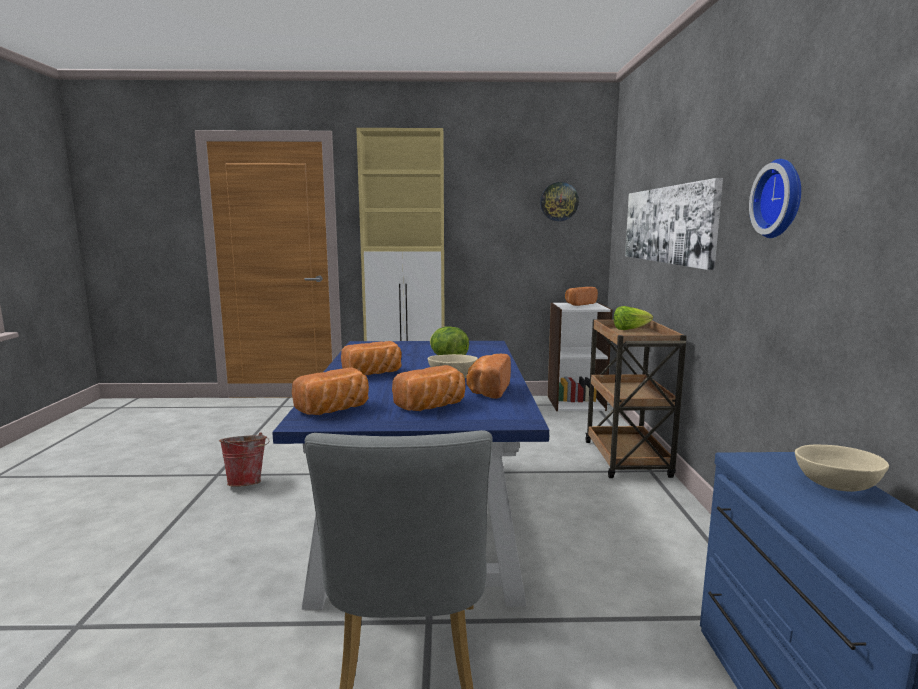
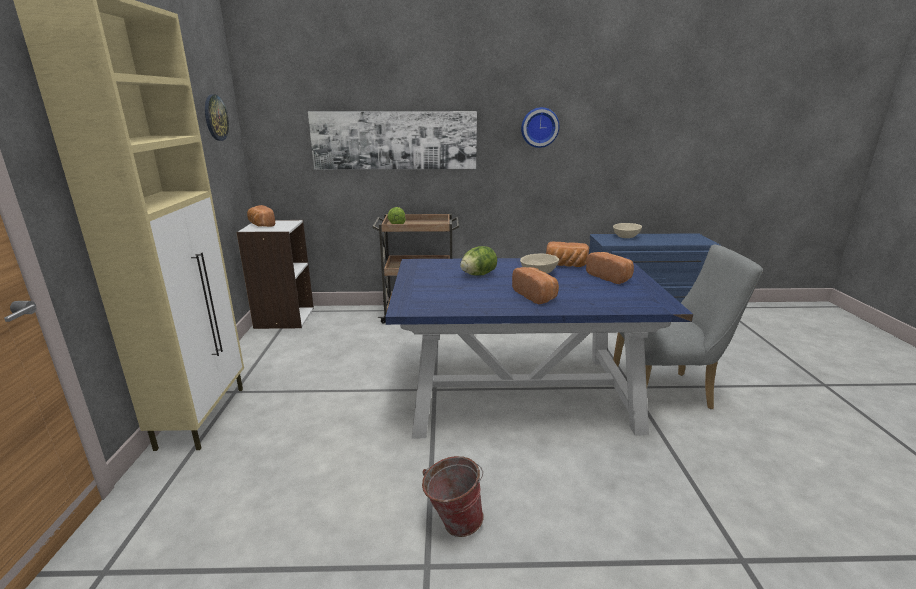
camera: 90 degrees left, 10 degrees up
(335, 410) = (638, 300): bread -> none

